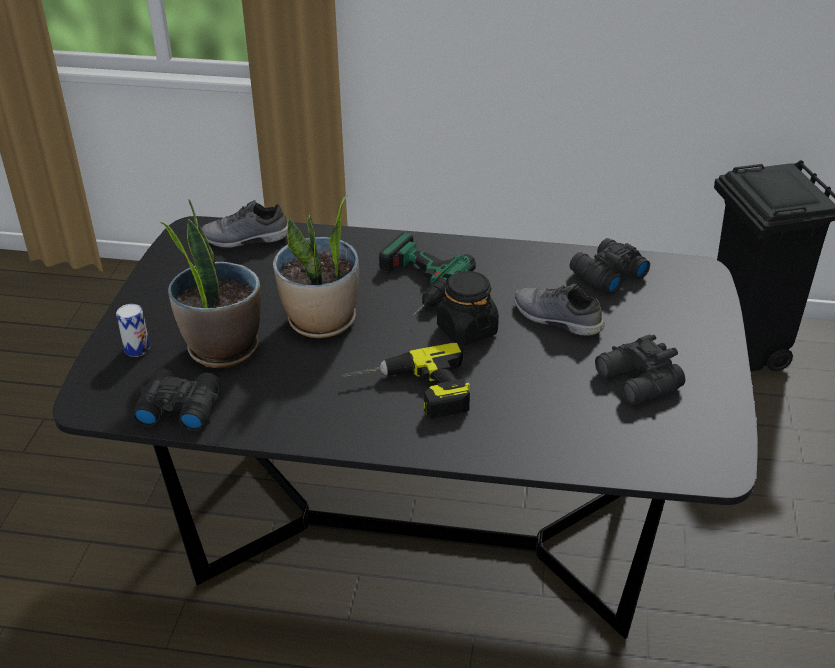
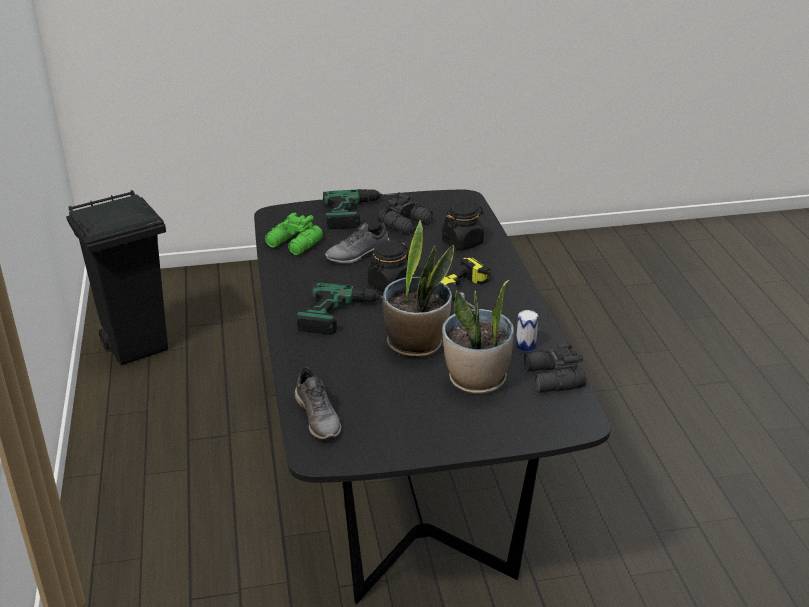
camera: 110 degrees left, 5 degrees down
(137, 349) = (506, 422): can -> can (525, 346)
(555, 319) = (358, 255): grey shoe -> grey shoe turned 45 degrees clockwise
(555, 424) = (462, 242): none -> black jar
(606, 274) = (294, 244): black binoculars -> green binoculars
(686, 345) = (360, 213): none -> power drill

